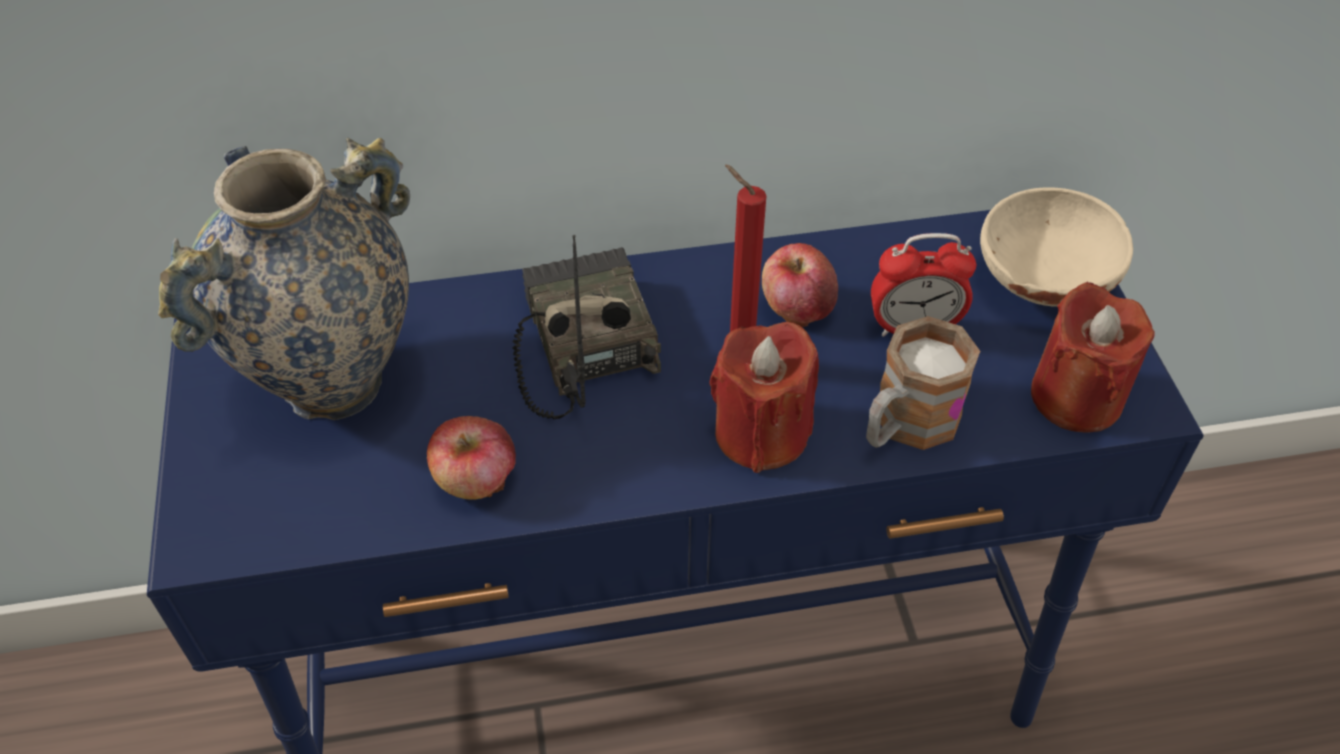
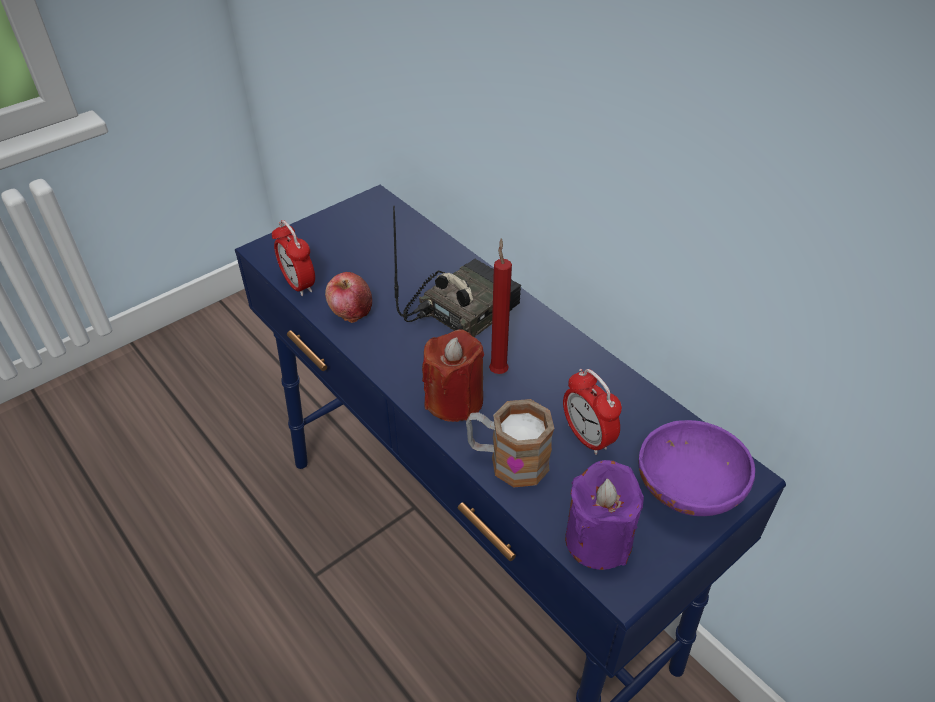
camera: 60 degrees right, 5 degrees down
(333, 384) = (373, 244): vase -> none
(345, 526) = (298, 284): none -> alarm clock
(797, 307) = (558, 380): apple -> none
(1040, 282) = (686, 488): beige bowl -> purple bowl
(1076, 397) = (598, 540): red candle -> purple candle

